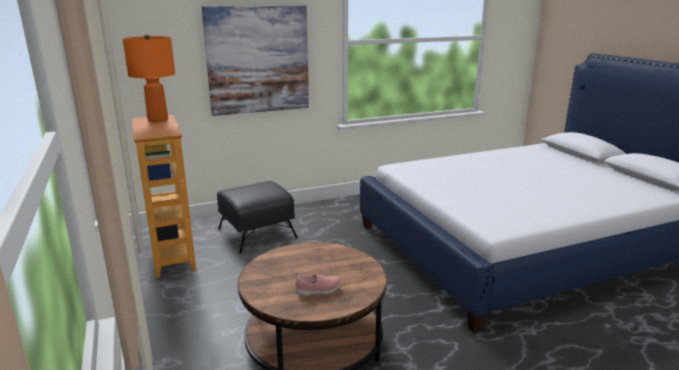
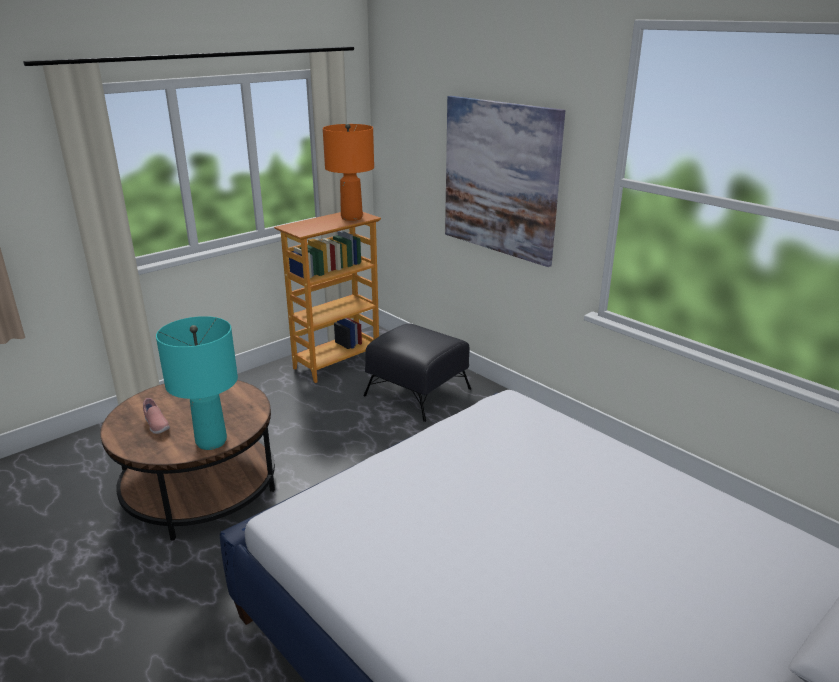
camera: 70 degrees right, 5 degrees up
(363, 267) = (211, 442): none -> turquoise table lamp

